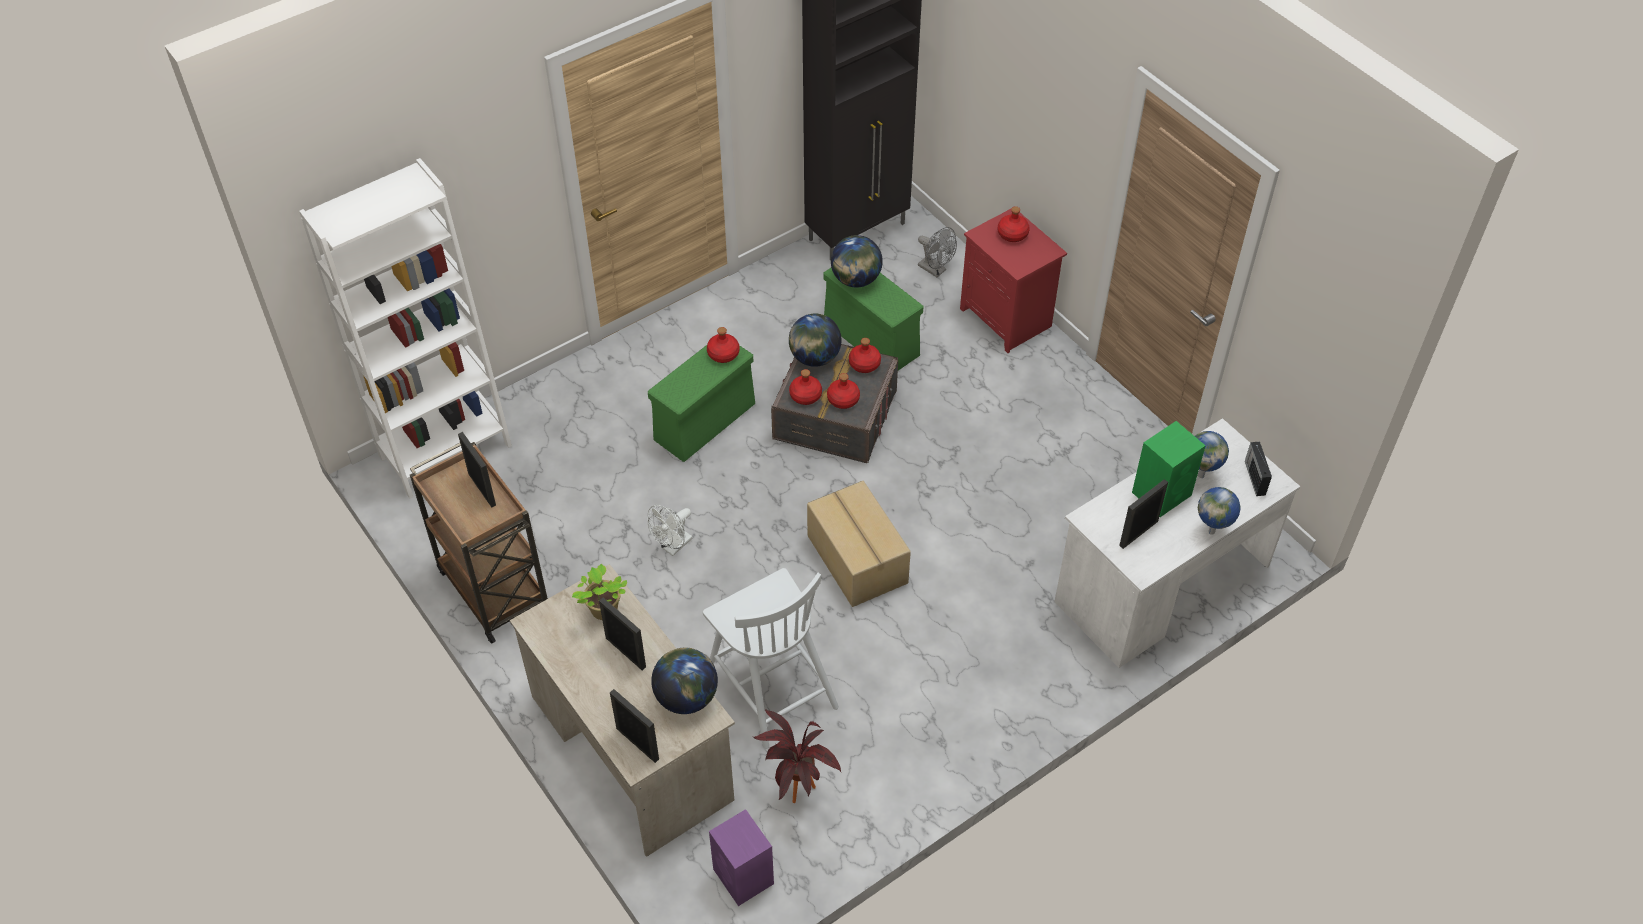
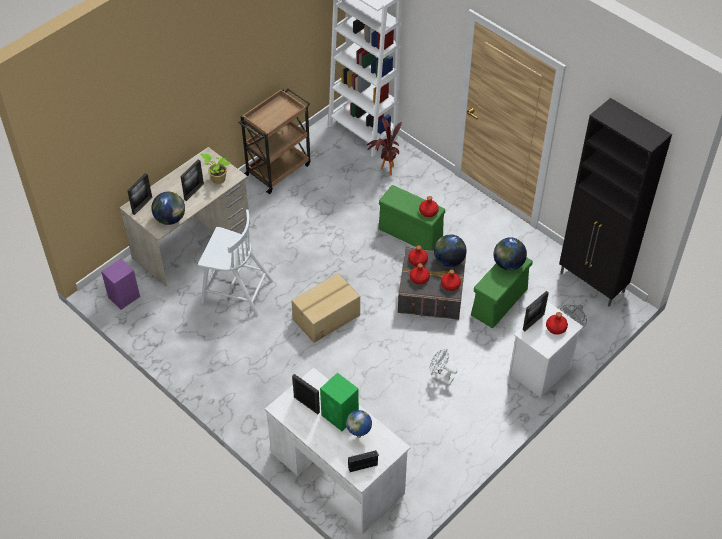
camera: 80 degrees right, 0 degrees up
(482, 489) = (281, 117): picture frame -> picture frame (533, 322)
(673, 547) = (319, 235): white fan -> white fan (441, 377)
(771, 686) = (236, 291): white chair -> white chair turned 120 degrees counterclockwise
(798, 797) = (170, 312): potted plant -> potted plant (384, 170)
(1008, 318) = (540, 372): red nightstand -> white nightstand
(1212, 532) = (314, 443): globe -> none

